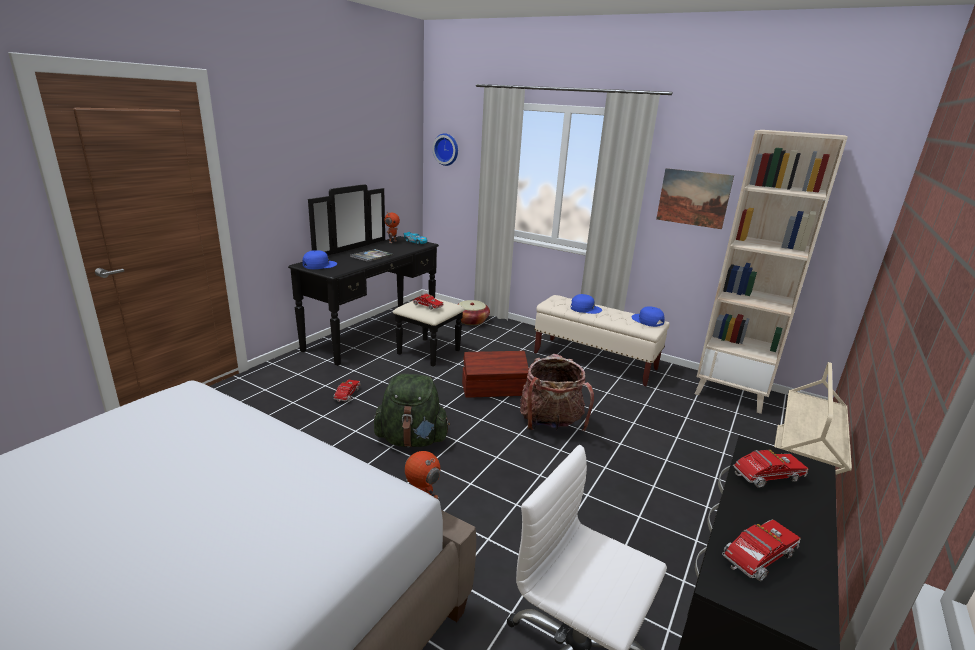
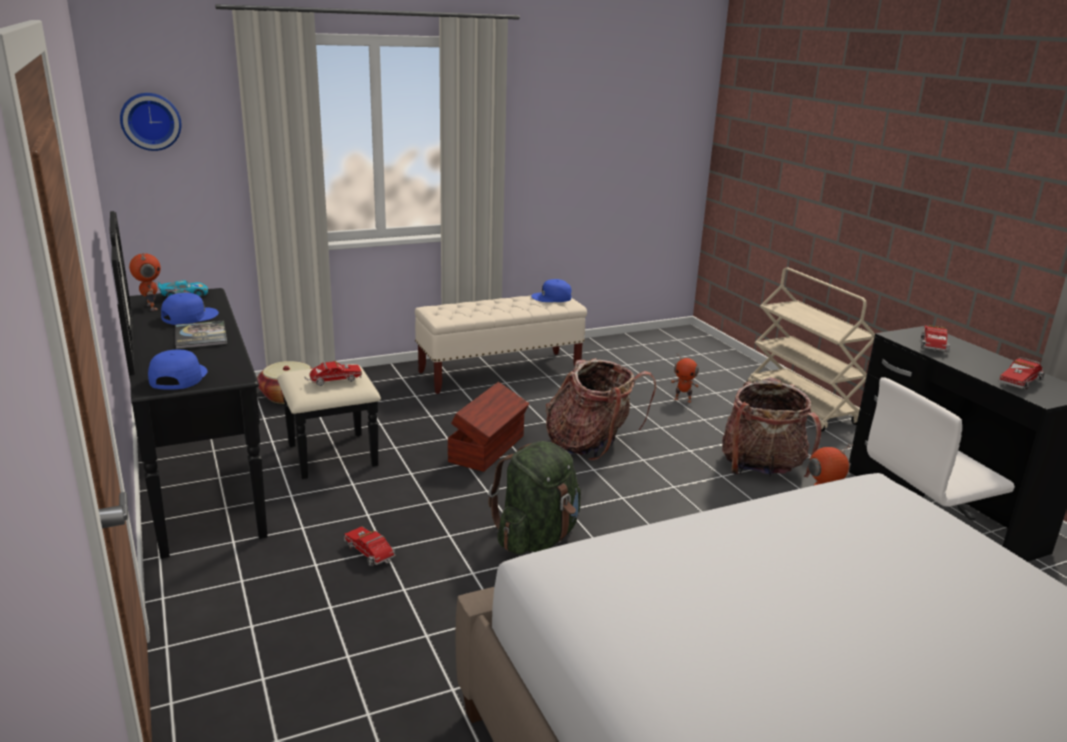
camera: 55 degrees left, 0 degrees up
(585, 308) = (483, 308): blue cap -> blue cap (189, 316)
(629, 514) = (762, 468): none -> backpack
(682, 441) = (683, 399): none -> toy robot
(693, 198) = (548, 141): picture -> none
(731, 393) = (633, 345): beige bookcase -> none
(756, 559) = (1019, 382): toy truck -> toy truck turned 135 degrees counterclockwise

